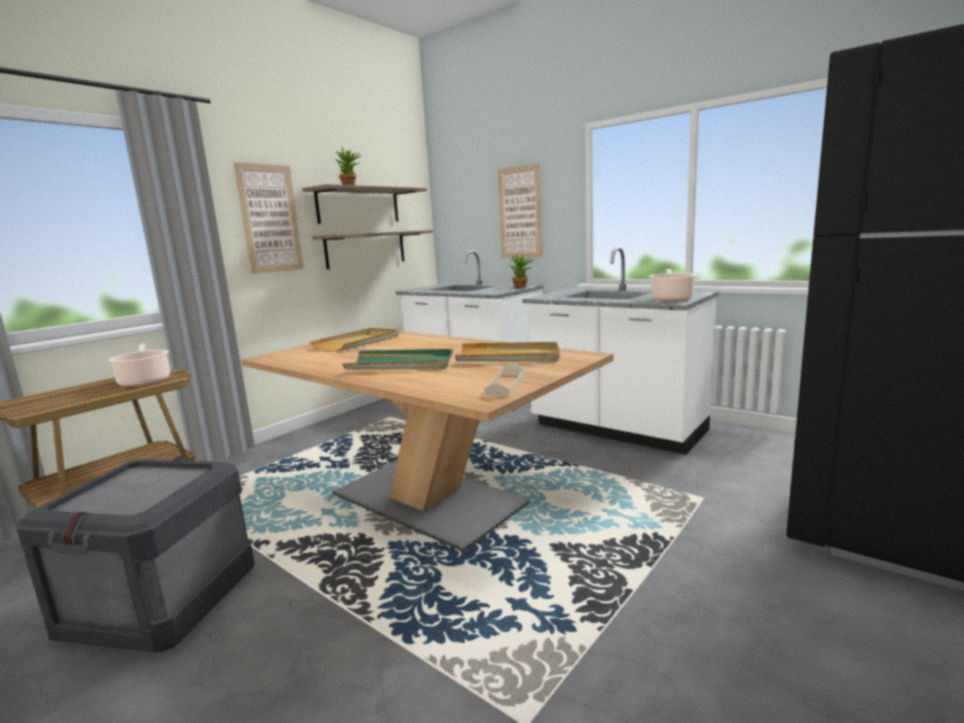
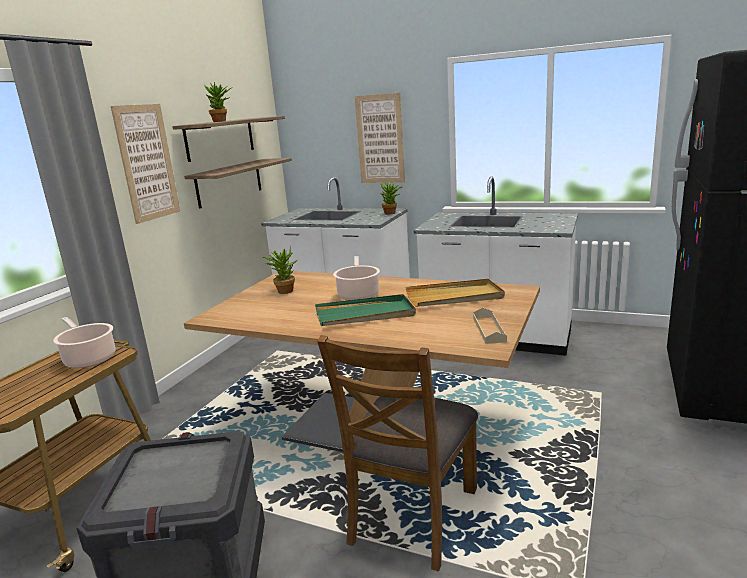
camera: 15 degrees left, 5 degrees up
(358, 342) = (284, 290): beige tray -> potted plant
(401, 589) = (412, 515): none -> brown chair
(671, 298) = (550, 225): cooking pot -> cooking pot (358, 294)

